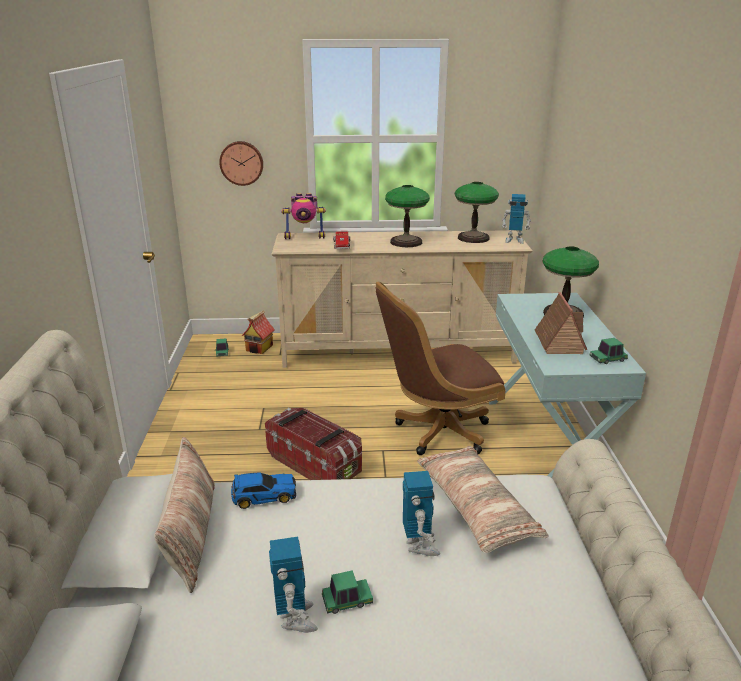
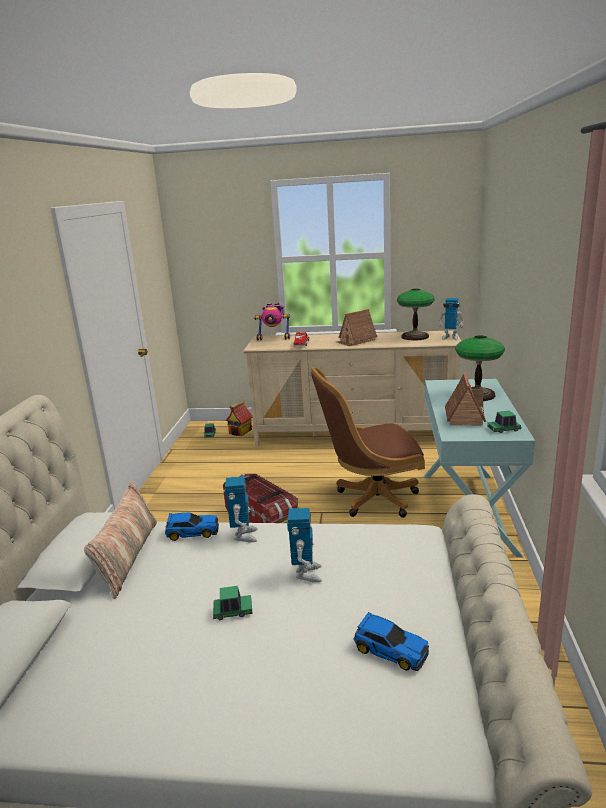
camera: 10 degrees right, 5 degrees down
(241, 163) = (225, 281): wall clock -> none
(295, 619) = (187, 622): toy robot -> toy robot (244, 536)
(406, 242) = (356, 341): table lamp -> toy house
(475, 508) = (363, 548): pillow -> none
(544, 637) = (390, 649): none -> toy car

